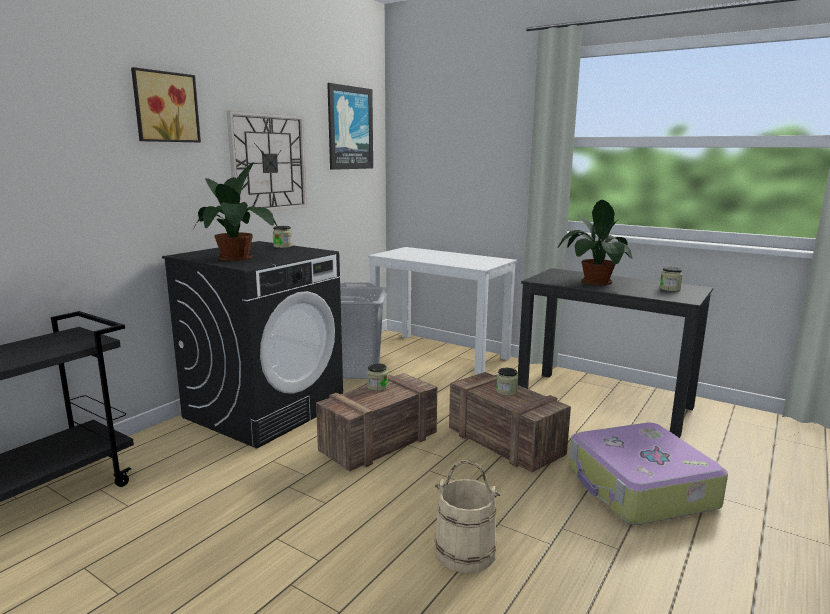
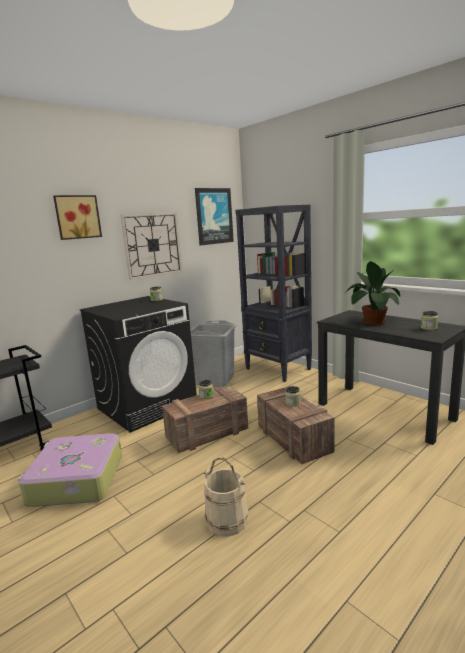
camera: 15 degrees right, 0 degrees up
(237, 258) = (120, 310): potted plant -> none
(440, 354) = (278, 369): white desk -> black bookcase
(639, 489) = (379, 484): suitcase -> suitcase (76, 480)

